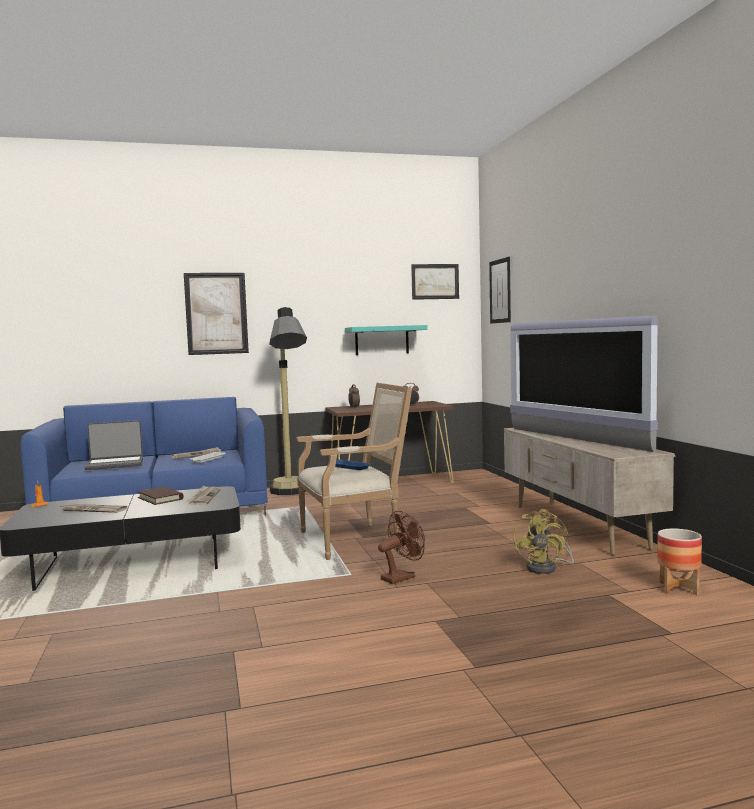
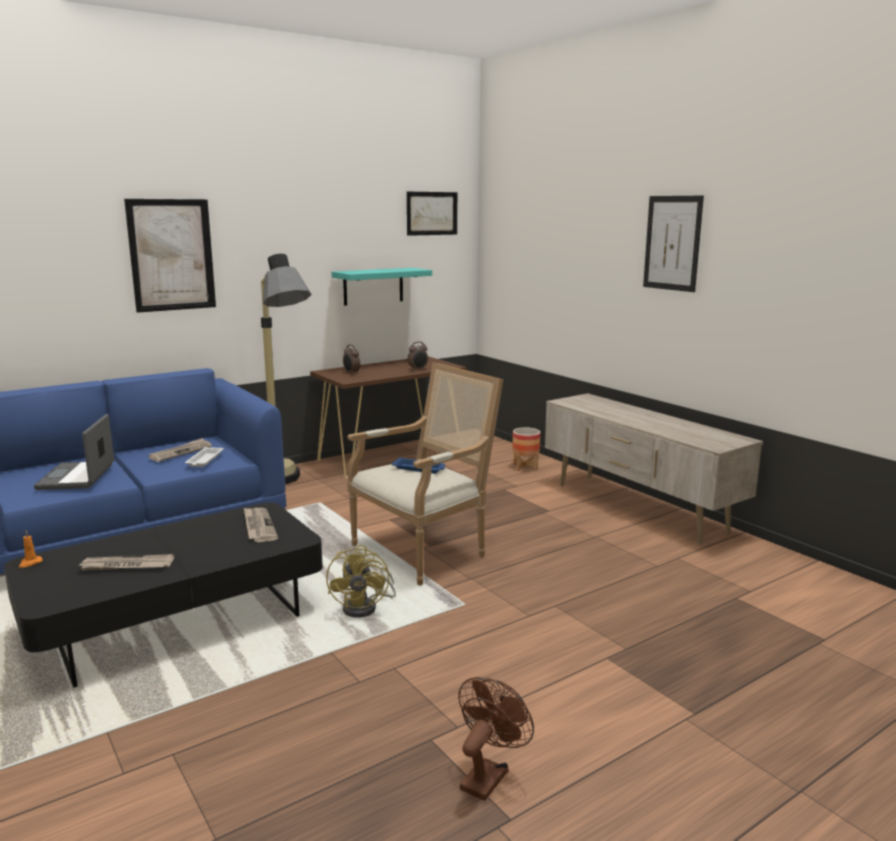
camera: 20 degrees left, 10 degrees up
(115, 464) = (78, 477): laptop -> laptop turned 120 degrees clockwise
(160, 498) = (200, 533): brown book -> none
(402, 577) = (522, 600): brown fan -> brown fan (488, 775)
(500, 291) = (513, 231): picture -> picture (672, 243)
(547, 568) = (654, 569): yellow fan -> yellow fan (366, 607)
(574, 439) = (642, 419): television -> none
(678, 588) = (788, 582): planter -> planter (525, 467)

